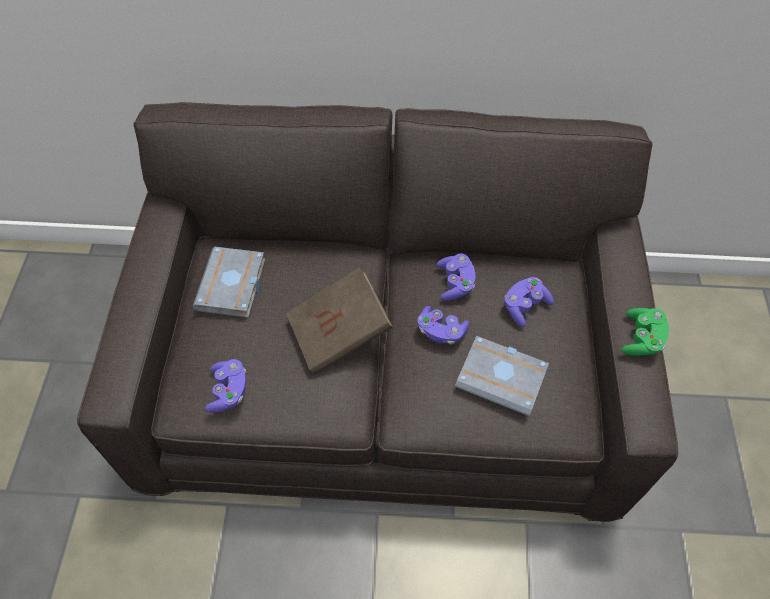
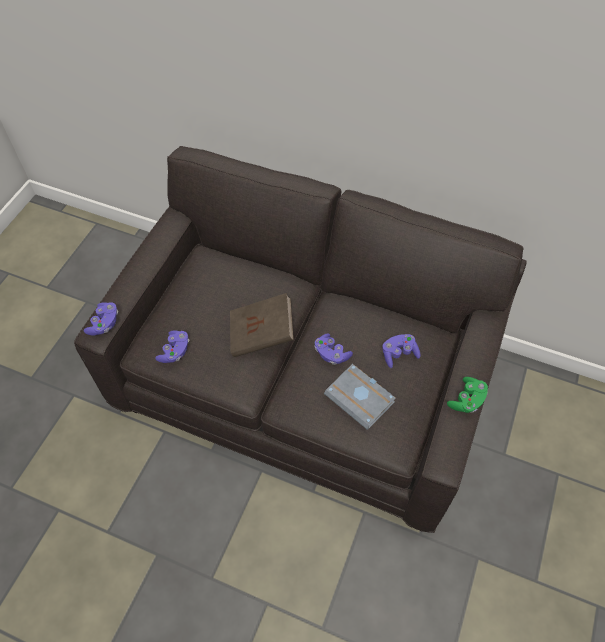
camera: 20 degrees right, 0 degrees up
(233, 287) = (204, 283): grey book -> none
(455, 283) = (356, 324): purple game controller -> purple game controller (104, 324)

